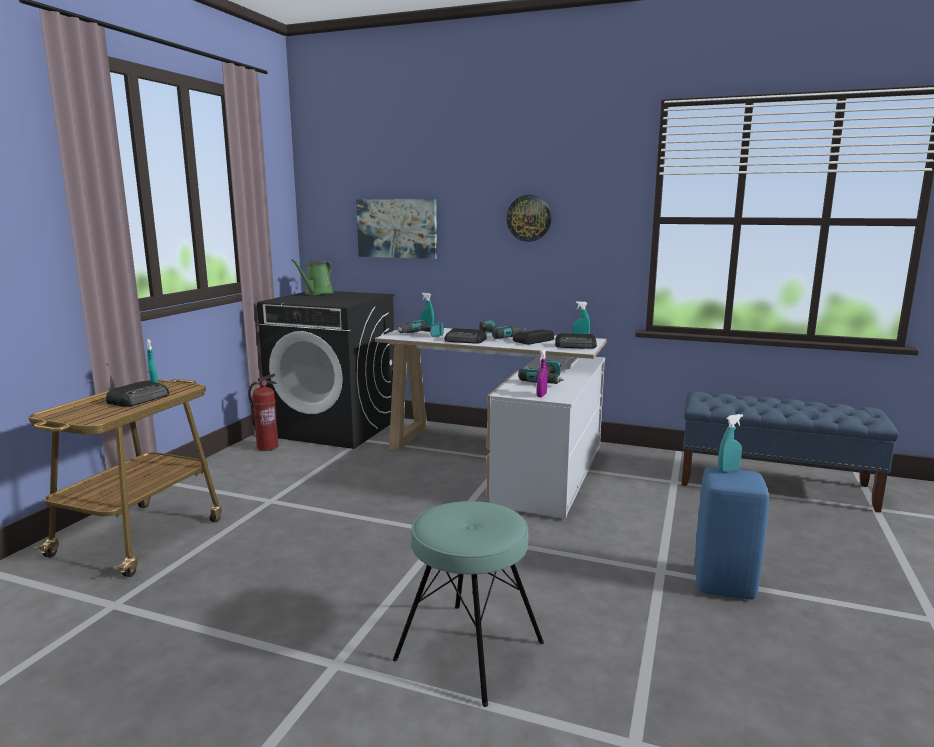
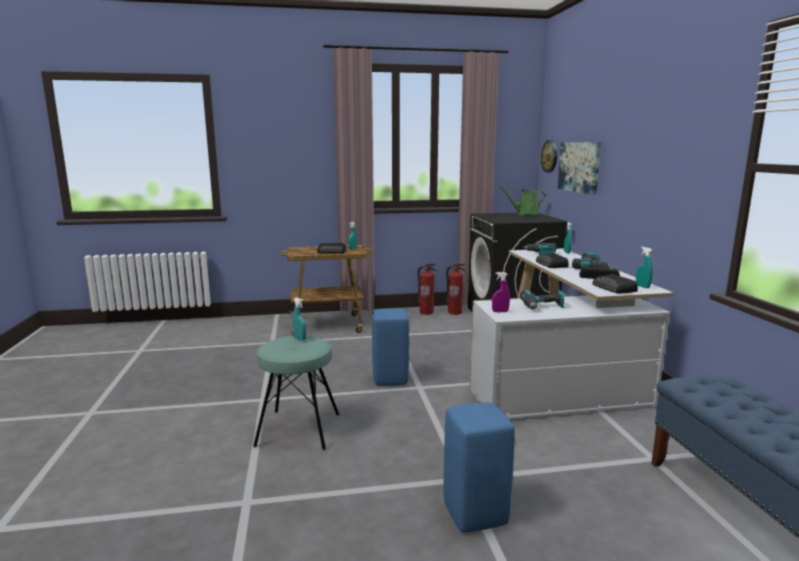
camera: 60 degrees right, 0 degrees up
(235, 460) = (426, 312): none -> fire extinguisher
(400, 543) = (389, 379): none -> blue stool
(529, 218) = (652, 161): wall clock -> wall clock (550, 156)
(728, 470) = (489, 409): turquoise spray bottle -> turquoise spray bottle (299, 338)

